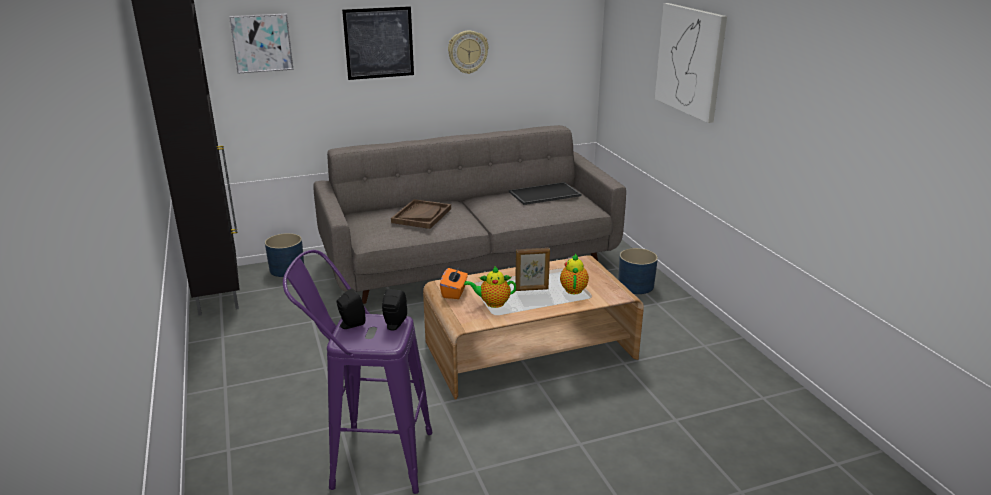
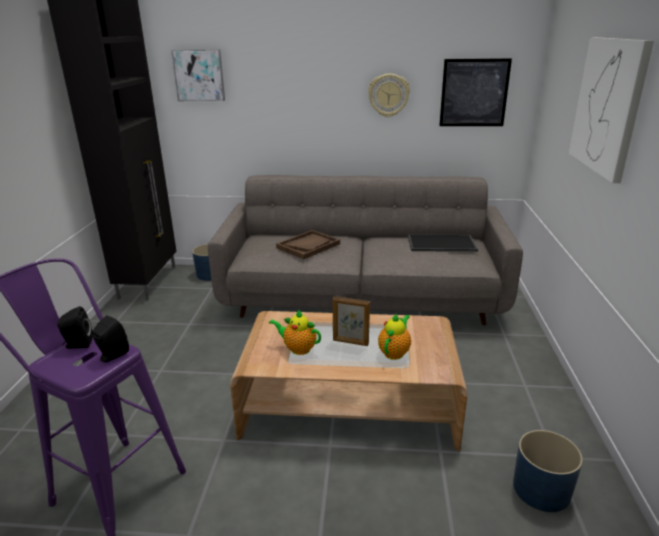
camera: 25 degrees right, 0 degrees up
(379, 43) = (302, 81): picture -> picture (474, 93)
(454, 292) = (273, 327): orange tissue box -> none
(635, 285) = (512, 358): blue planter -> blue planter (541, 489)

